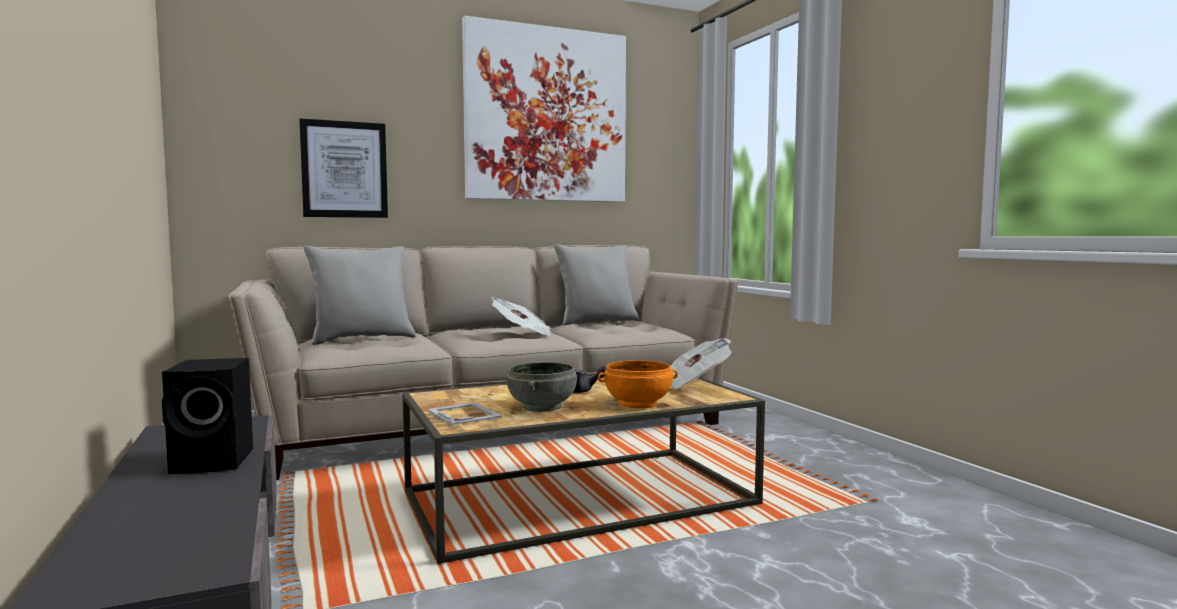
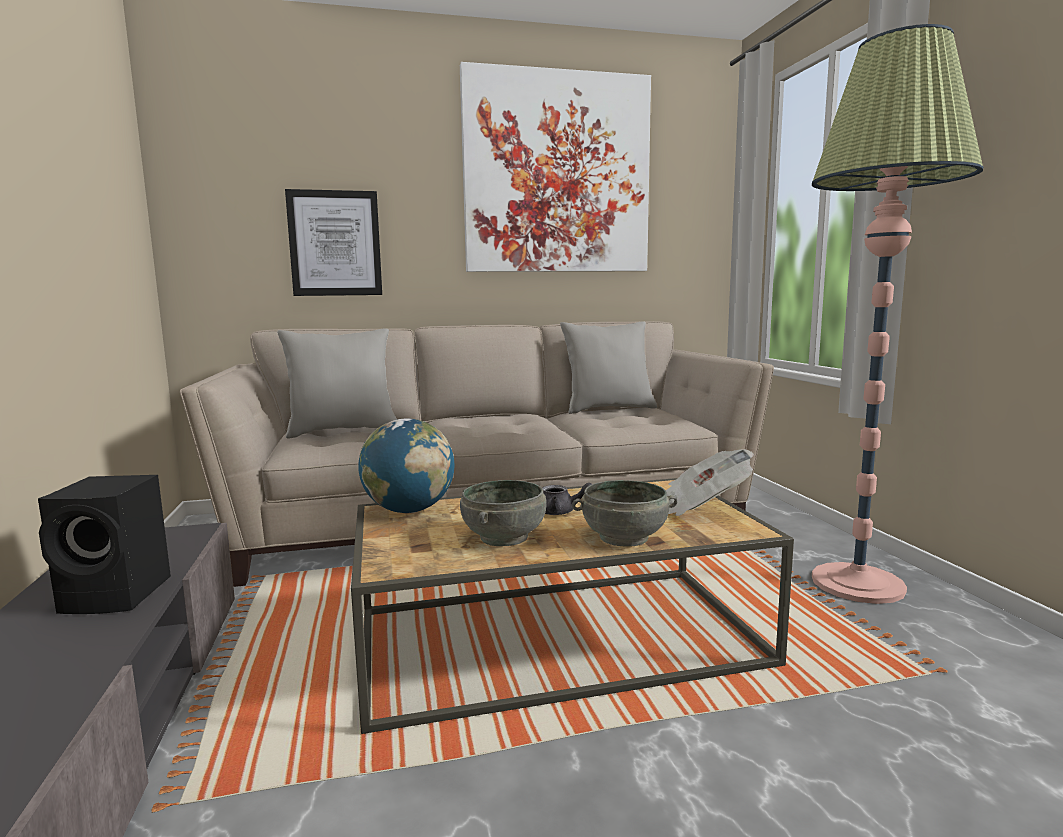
camera: 10 degrees right, 5 degrees up
(451, 394) = (409, 510): none -> globe
(464, 413) = (406, 545): picture frame -> none
(523, 334) = (517, 427): newspaper -> none
(638, 404) = (624, 538): orange bowl -> grey bowl
(811, 453) = (857, 584): none -> floor lamp

